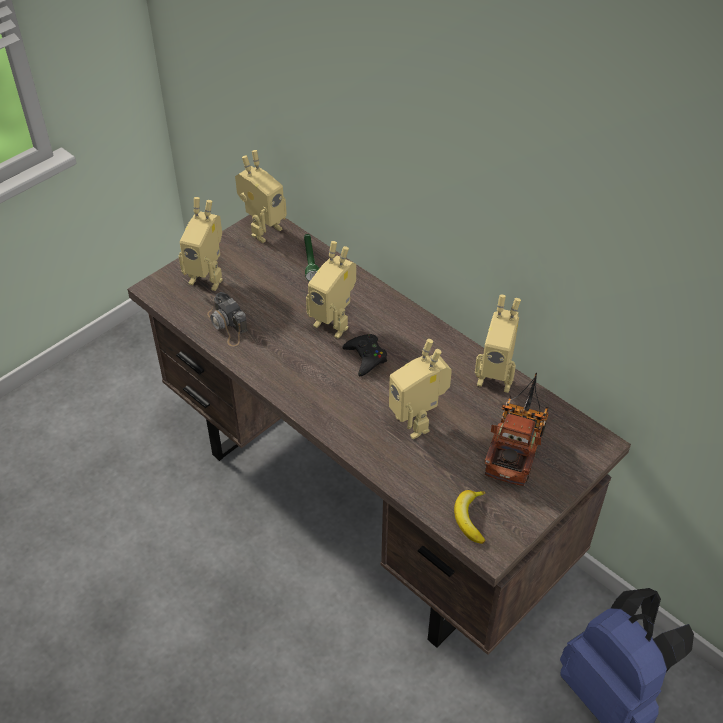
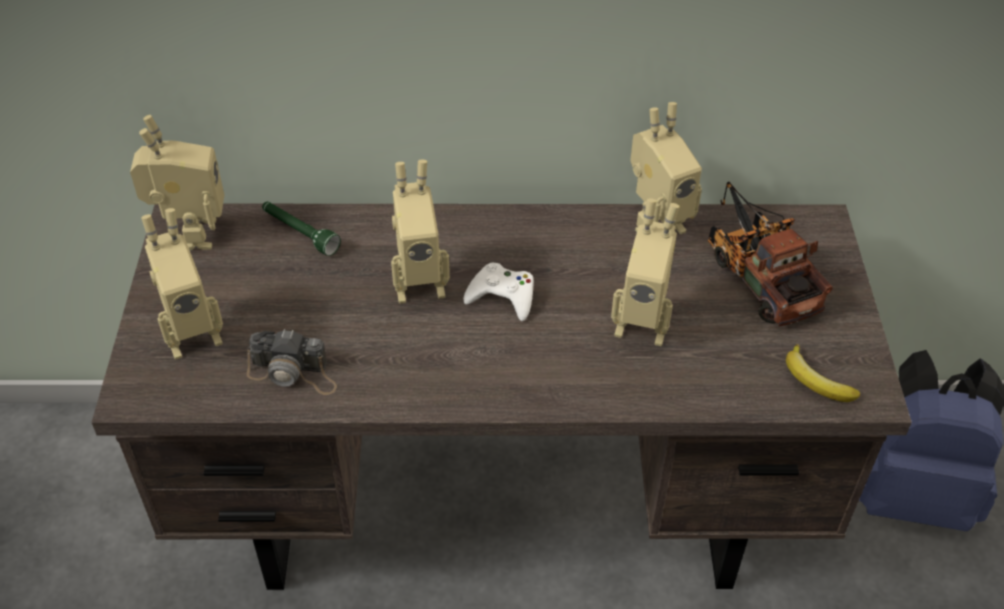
camera: 45 degrees left, 0 degrees up
(366, 357) = (502, 296): black game controller -> white game controller

